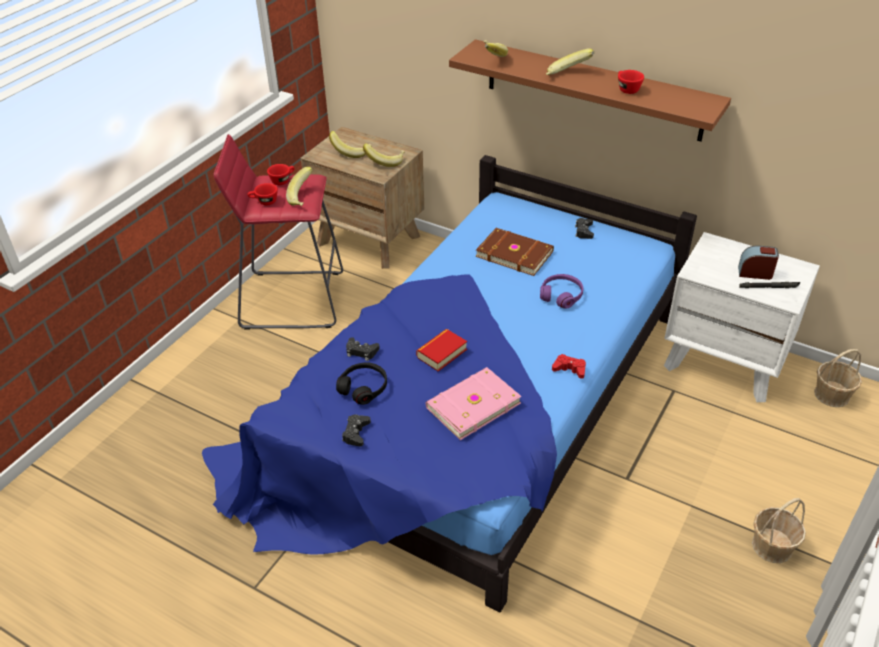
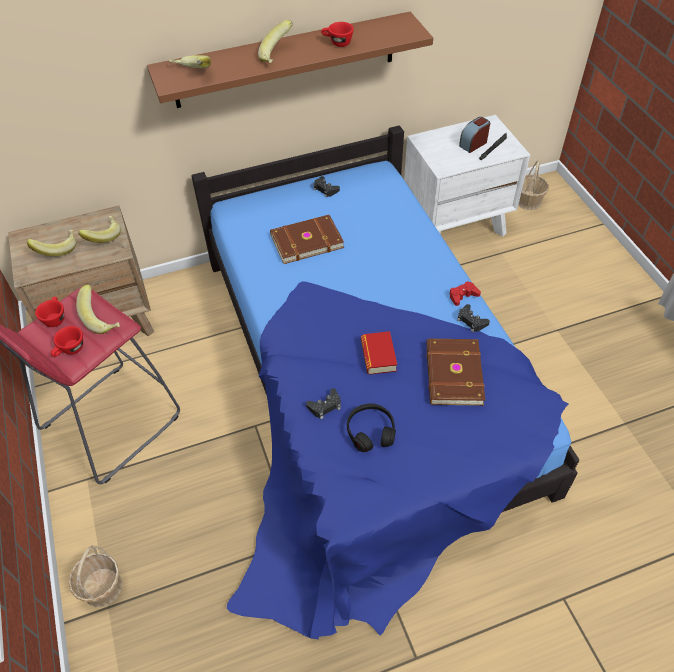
camera: 50 degrees left, 10 degrees up
(356, 433) = (419, 468): black game controller -> black game controller (471, 321)
(472, 405) = (452, 374): pink book -> brown book
(561, 295) = (381, 248): purple headphones -> none
(771, 546) = (617, 317): basket -> basket (102, 587)

